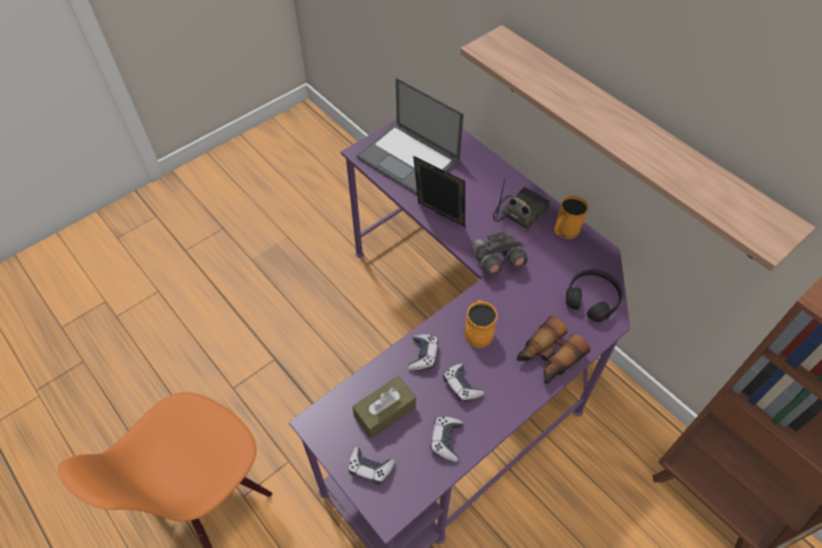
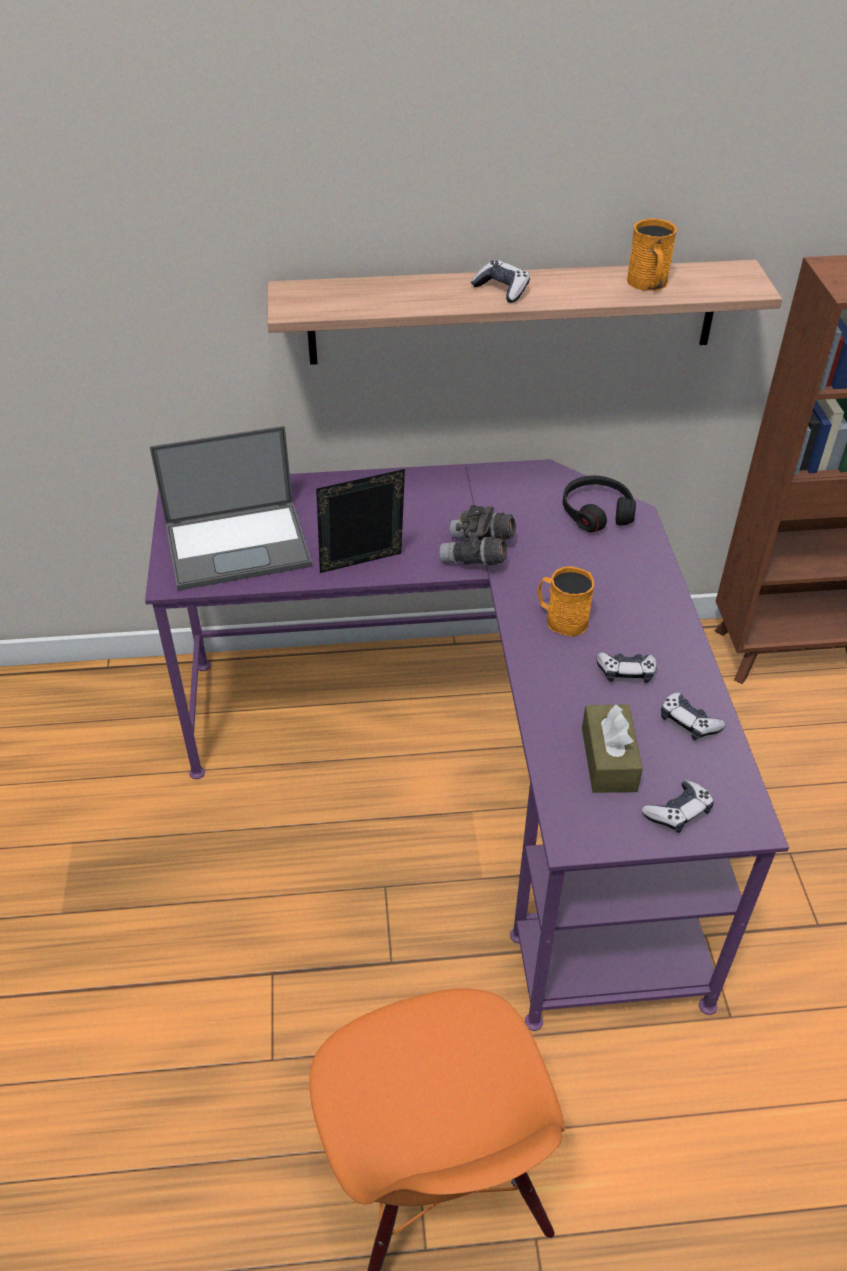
camera: 55 degrees left, 10 degrees down
(423, 355) = (556, 684): game controller -> game controller (501, 290)
(519, 213) = (426, 500): radio -> none
(548, 357) = (643, 583): binoculars -> none
(564, 230) = (487, 482): orange mug -> orange mug (648, 284)

